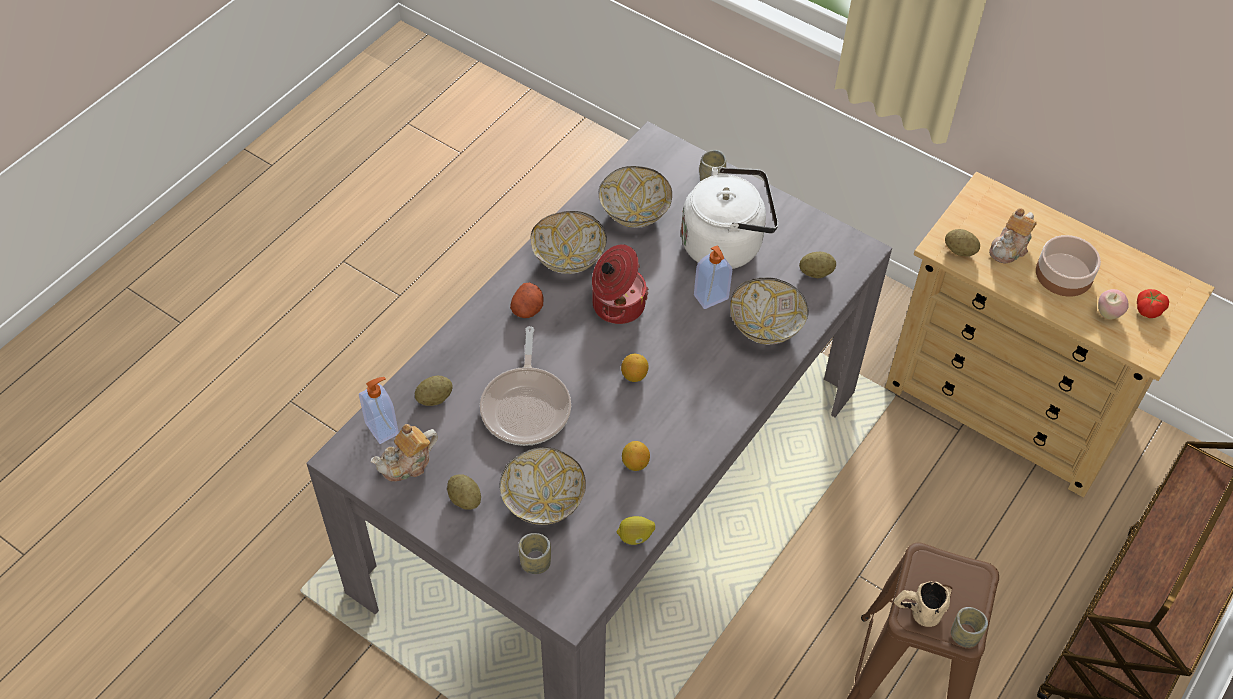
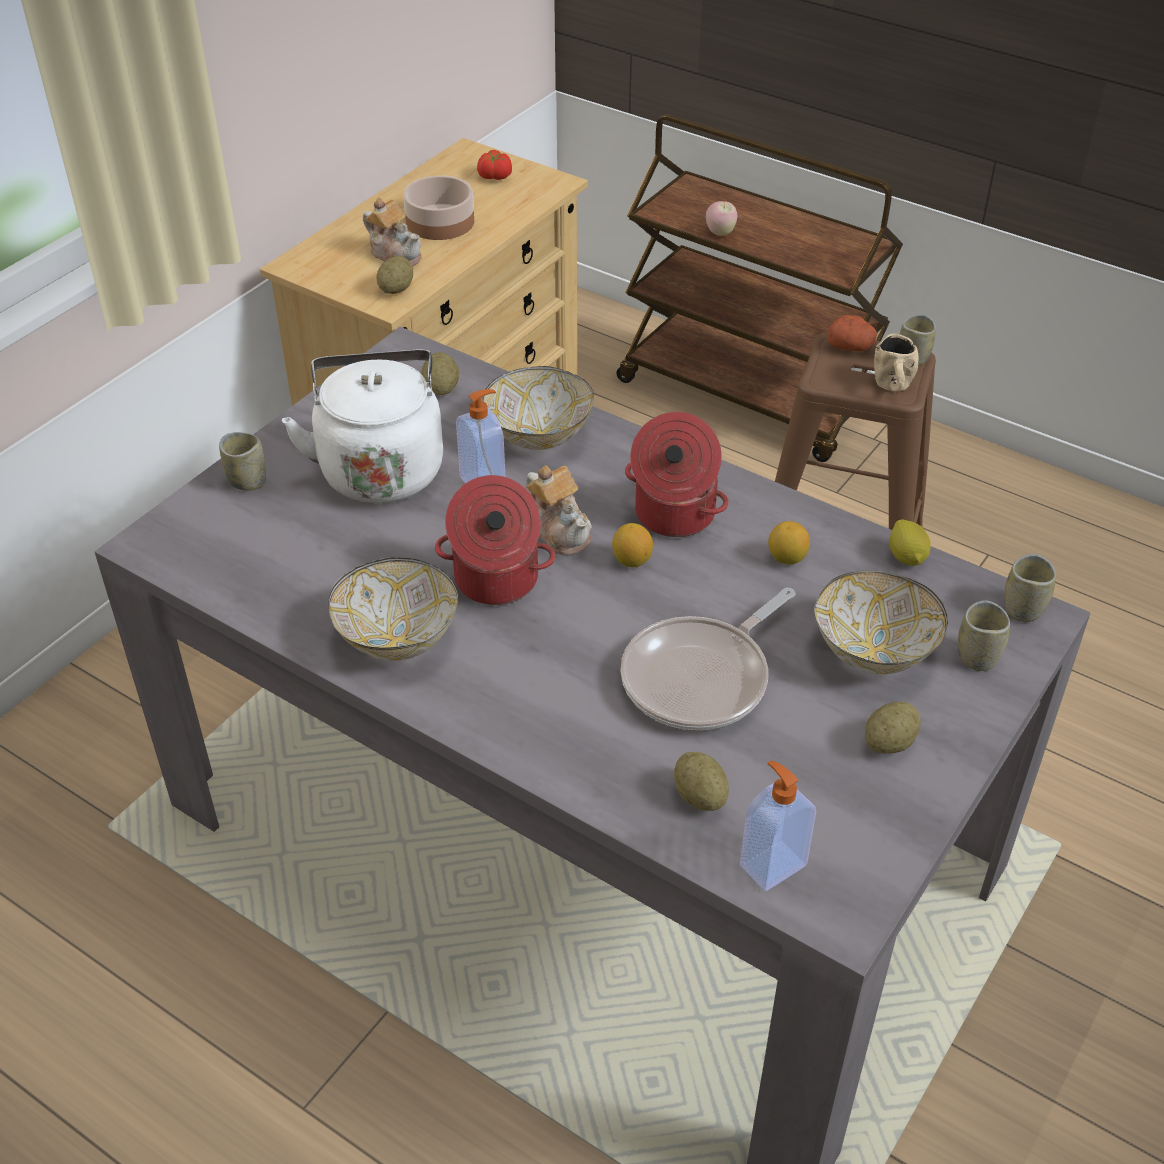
camera: 90 degrees left, 10 degrees down
(407, 464) = (838, 822): teapot -> teapot (560, 530)
(526, 406) = (701, 678): frying pan -> frying pan turned 135 degrees clockwise
(527, 309) = (504, 685): potato -> potato (851, 346)
(580, 601) = (1023, 608): none -> cup
(634, 214) = (307, 563): bowl -> none
(680, 401) = (673, 515): none -> cooking pot
(1108, 313) = (500, 200): apple -> apple (720, 233)

